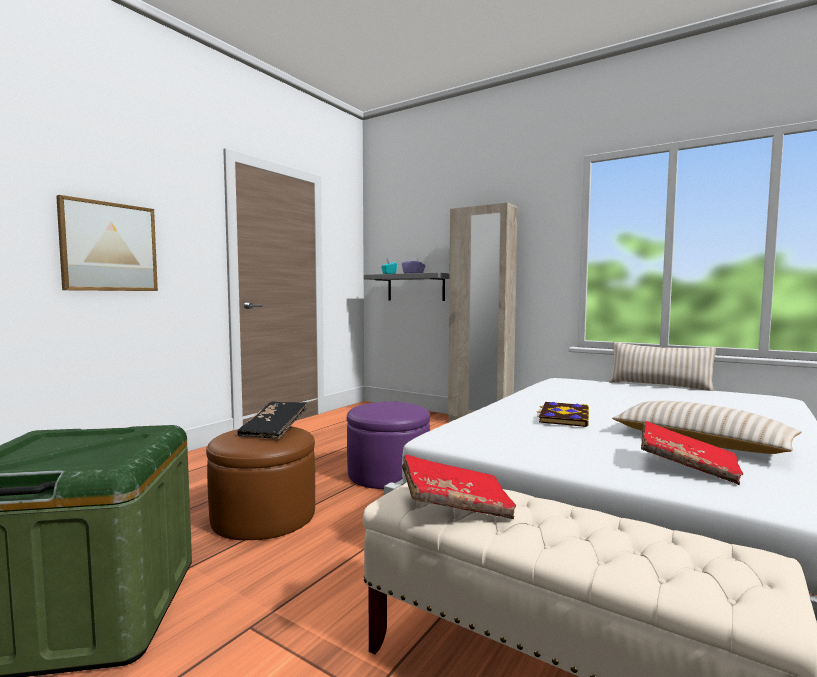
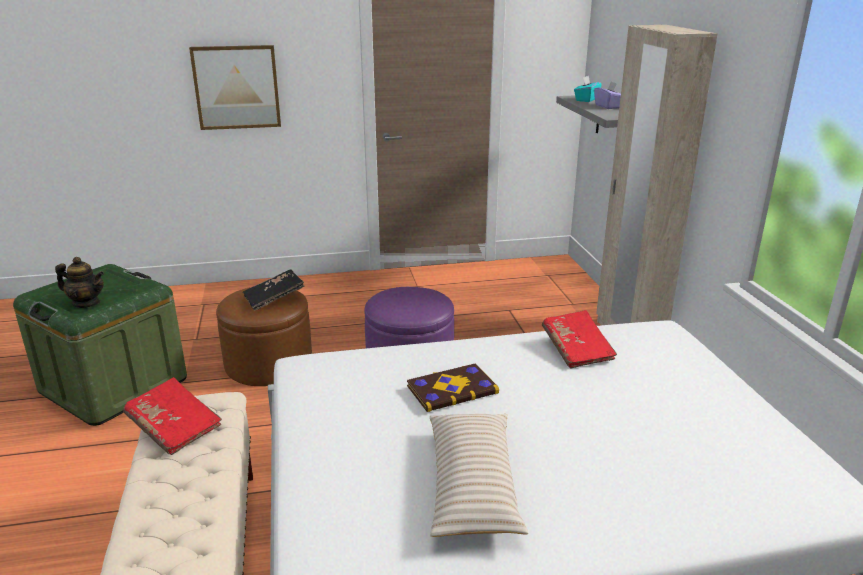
camera: 45 degrees right, 20 degrees up
(92, 458) = (86, 303): none -> teapot
(659, 386) = (754, 397): beige pillow -> none
(687, 467) = (366, 494): red book -> red book (577, 349)

